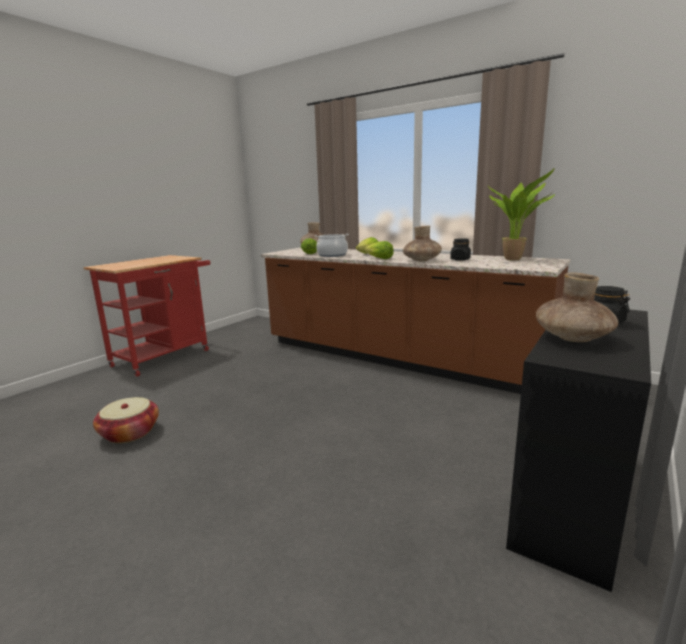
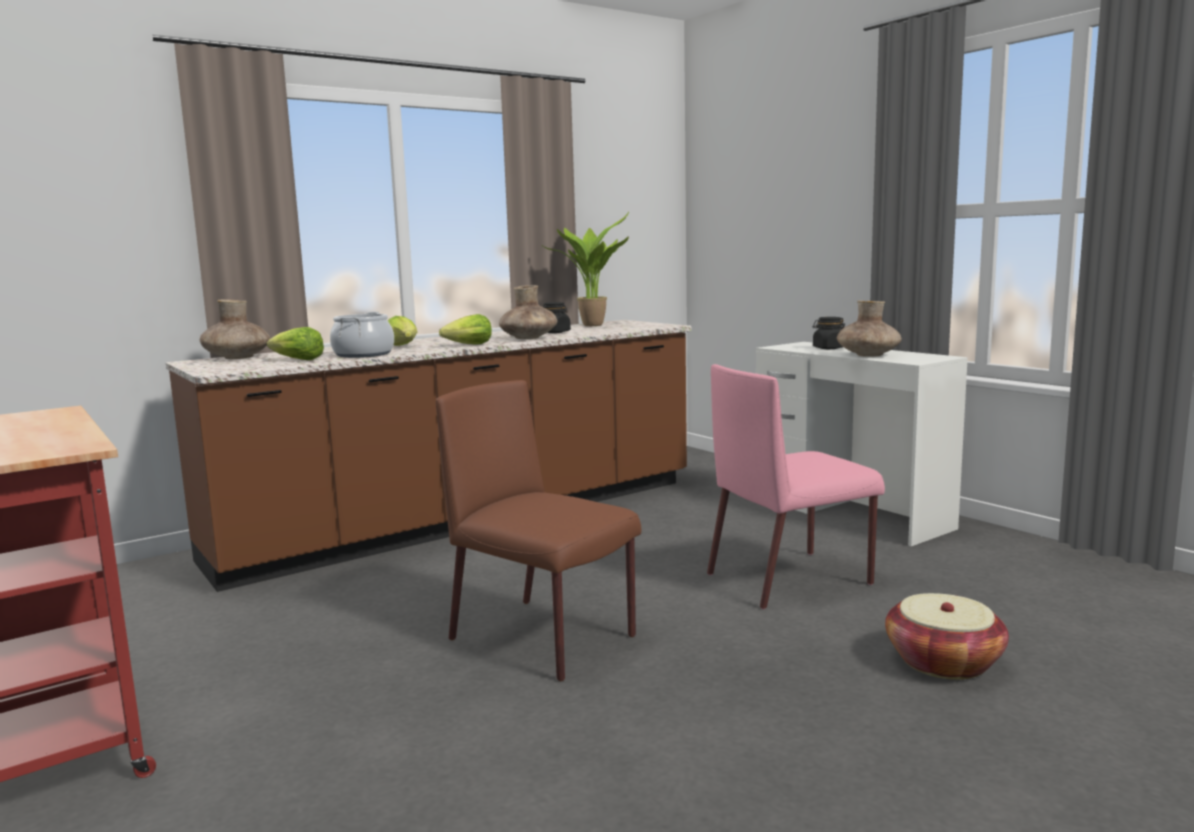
camera: 70 degrees left, 5 degrees down
(130, 433) = (518, 756): basket -> basket (943, 662)
(245, 413) = (545, 638): none -> brown chair
(369, 480) = (791, 578): none -> pink chair
(573, 497) = (851, 513): black desk -> white desk

